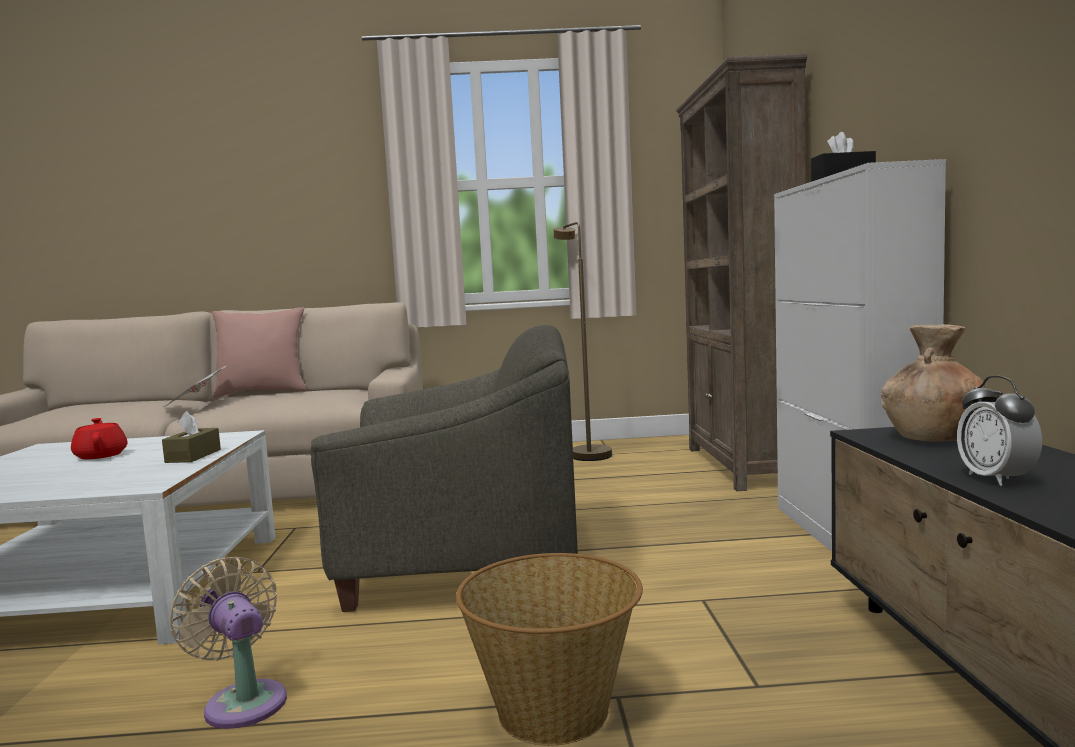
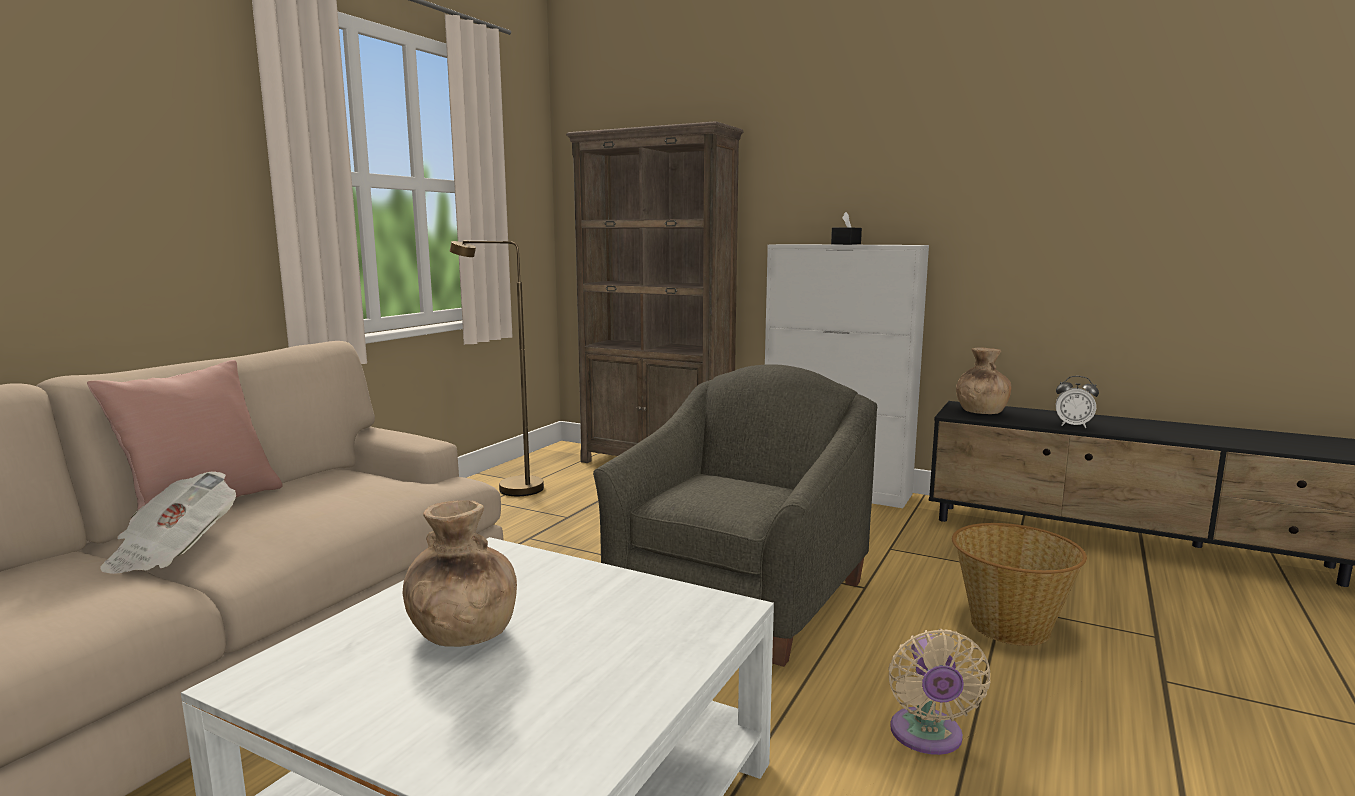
camera: 60 degrees left, 5 degrees up
(101, 455) = (462, 633): red teapot -> brown vase
(193, 456) = (592, 579): brown tissue box -> none
(243, 701) = (927, 737): beige fan -> beige fan turned 75 degrees counterclockwise

